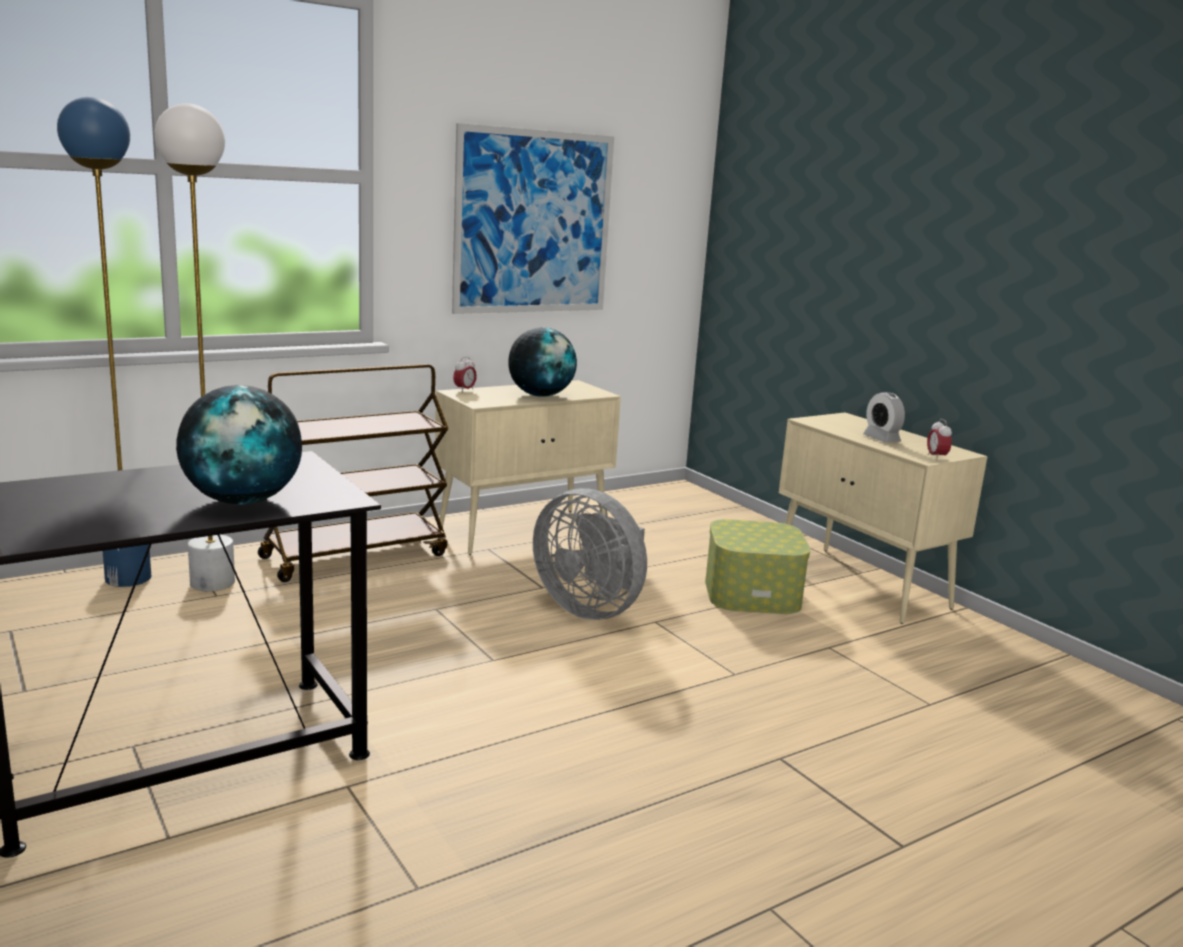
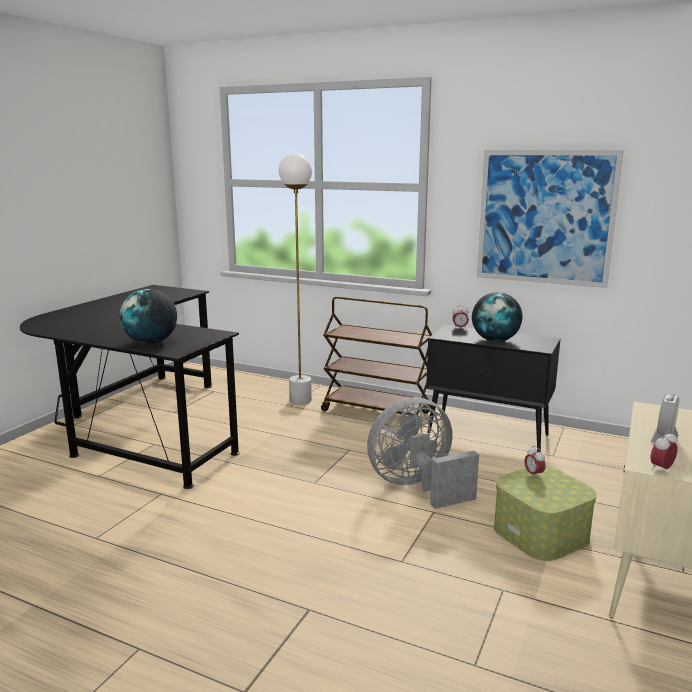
camera: 60 degrees right, 0 degrees up
(128, 578) = (281, 387): blue floor lamp -> none
(524, 531) = (488, 434): beige cabinet -> black cabinet
(591, 608) = (417, 487): grey fan -> grey fan turned 60 degrees clockwise
(730, 531) = (533, 474): none -> alarm clock

